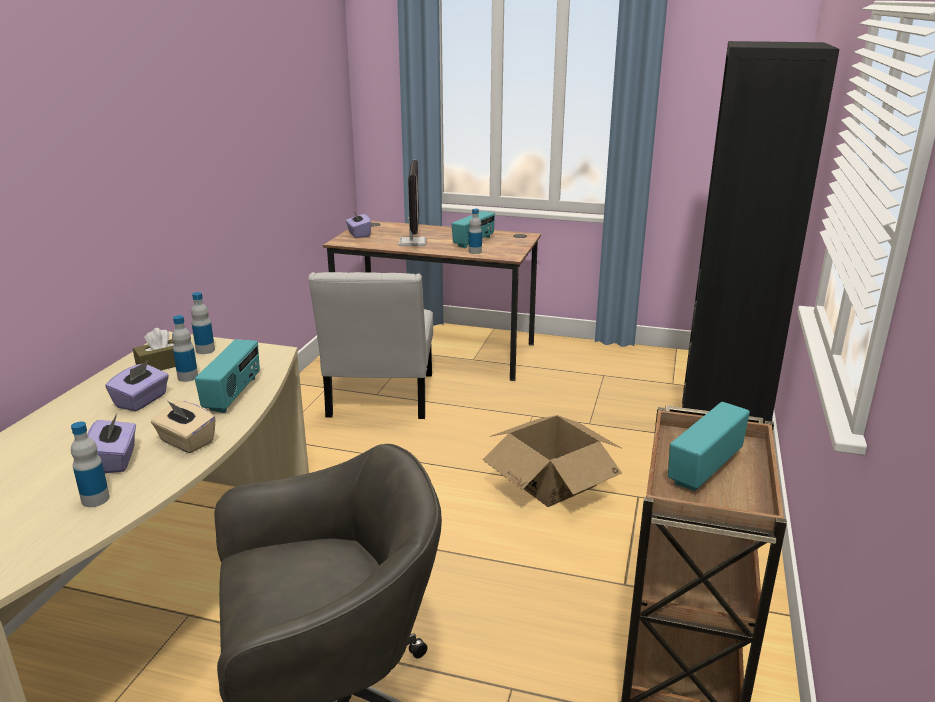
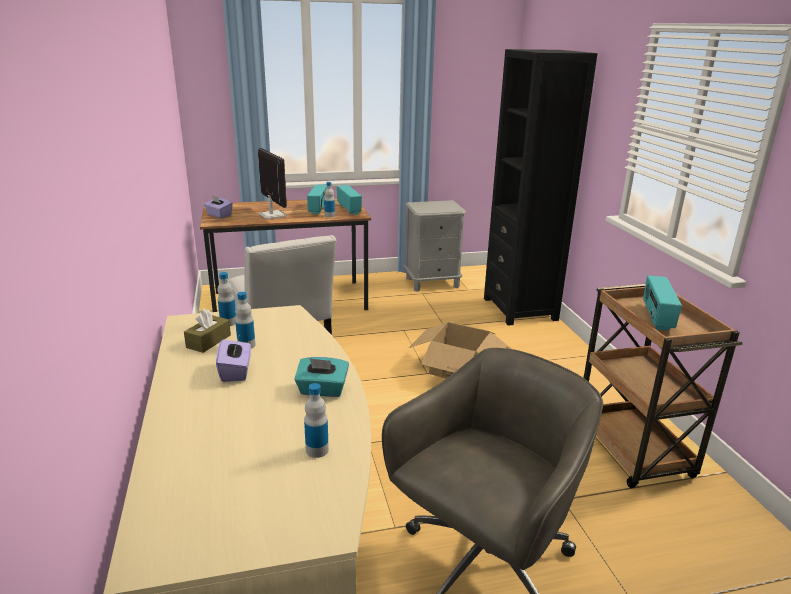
camera: 30 degrees left, 0 degrees up
(115, 460) = (287, 419): purple tissue box -> none
(186, 442) = (322, 390): beige tissue box -> turquoise tissue box
(233, 394) = (305, 348): radio -> radio (349, 209)
(631, 364) = (432, 282): none -> grey nightstand

